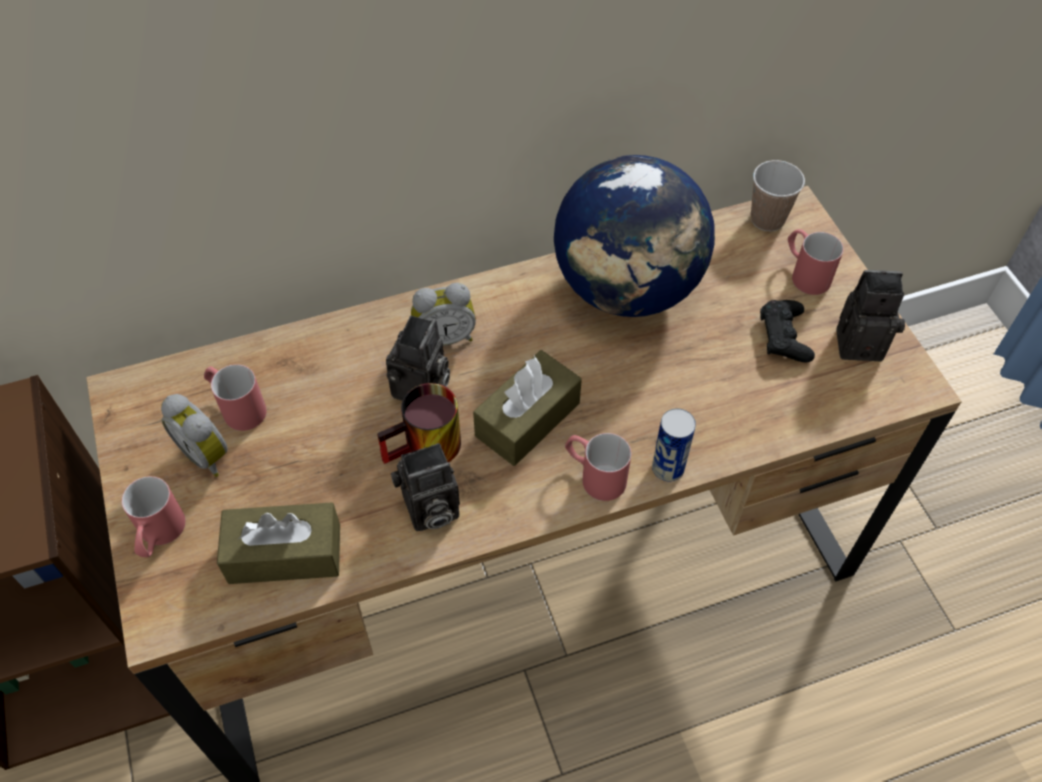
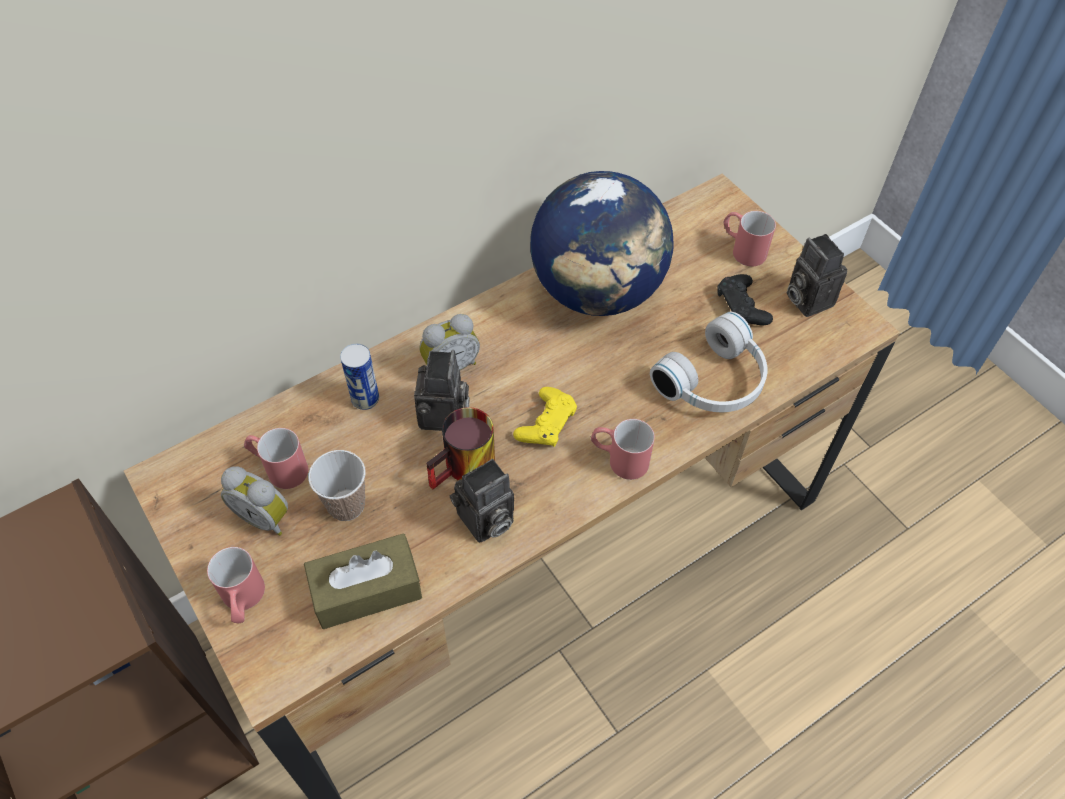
camera: 15 degrees left, 0 degrees up
(527, 419) = (546, 423): brown tissue box -> yellow game controller
(667, 468) = (679, 439): can -> can (365, 399)
(728, 414) = (715, 382): none -> white headphones
(767, 219) = (697, 209): cup -> cup (346, 505)
(861, 342) = (805, 298): camera -> camera turned 105 degrees counterclockwise

